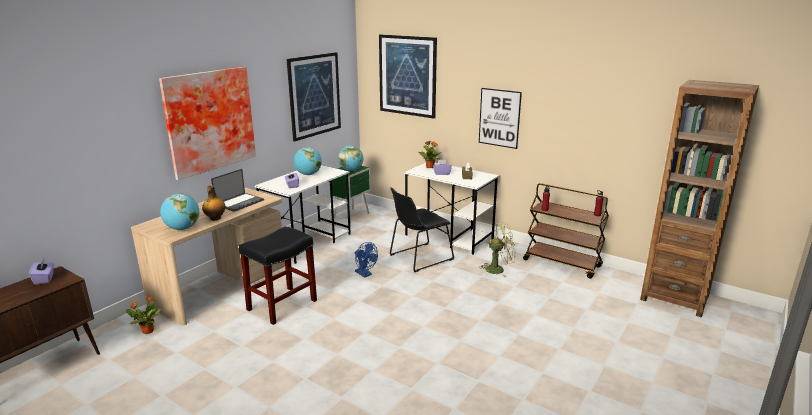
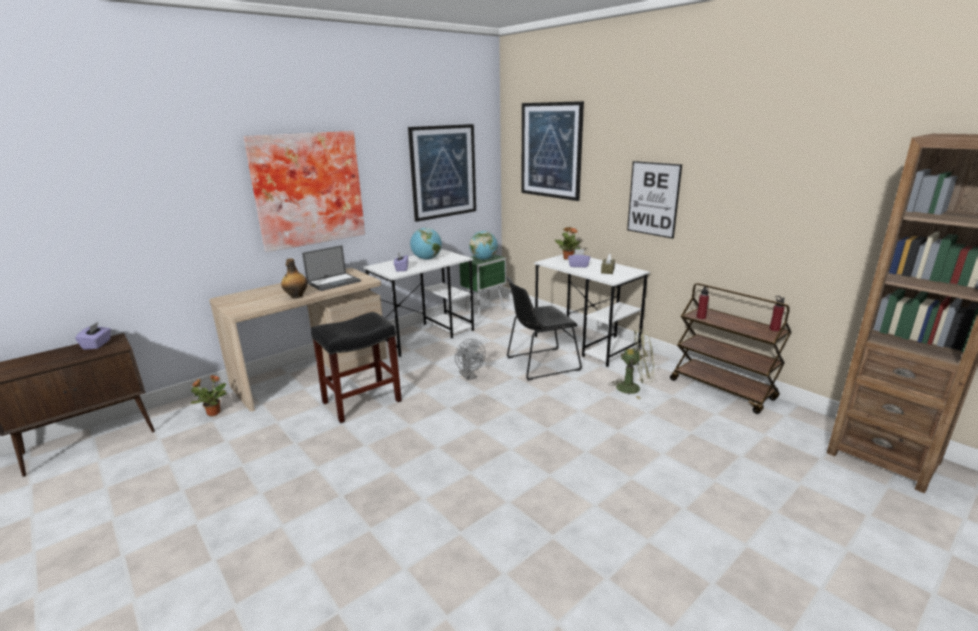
camera: 15 degrees right, 0 degrees up
(182, 228) = (256, 304): globe -> none
(365, 274) = (469, 377): blue fan -> grey fan

